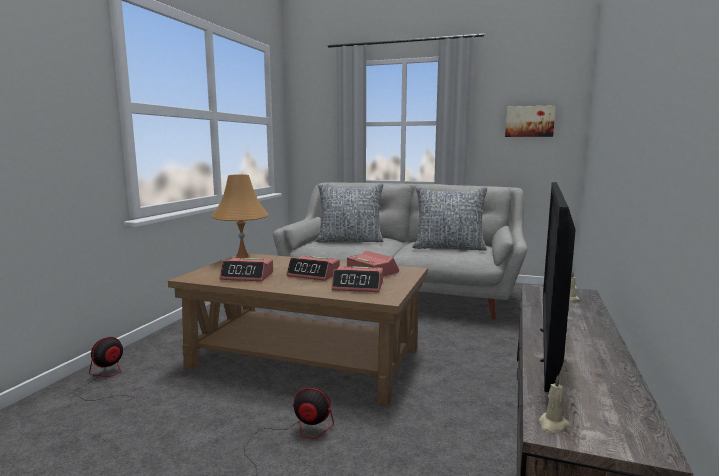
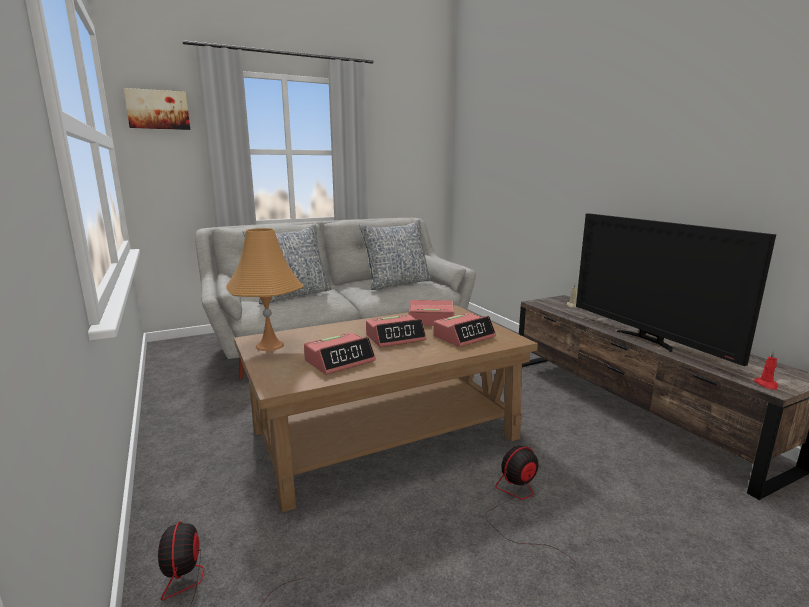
camera: 45 degrees left, 5 degrees up
(529, 121) = (410, 154): picture -> picture (158, 109)
(552, 425) = (766, 385): beige candle -> red candle

